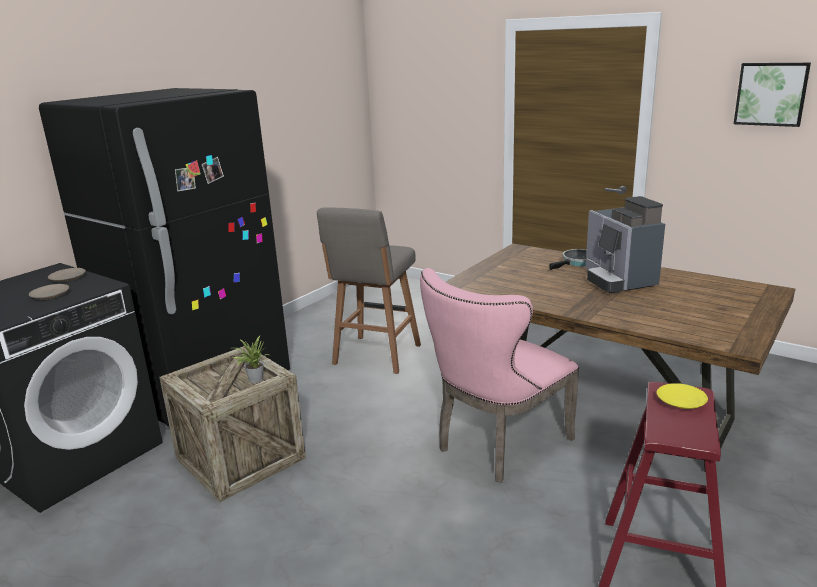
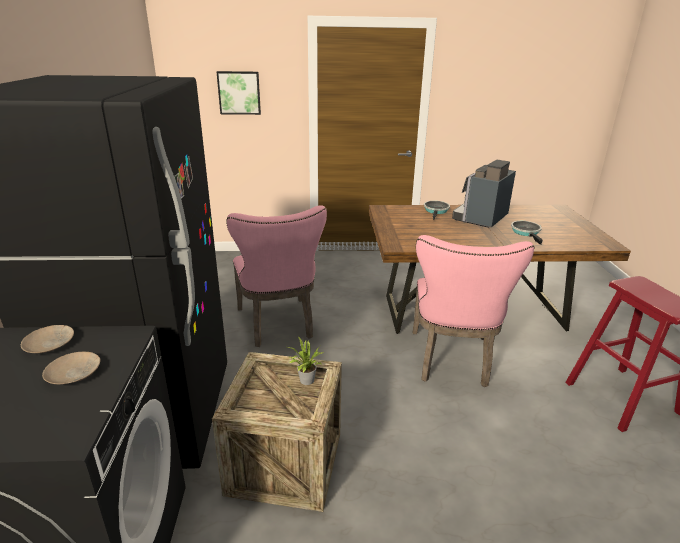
camera: 40 degrees left, 5 degrees up
(376, 356) = (278, 325): grey stool -> pink chair
(618, 280) = (481, 218): coffee machine -> coffee machine turned 90 degrees clockwise
(645, 306) = (526, 233): none -> frying pan
(681, 402) = (646, 288): yellow plate -> none
(771, 94) = (507, 80): picture -> picture (239, 92)

